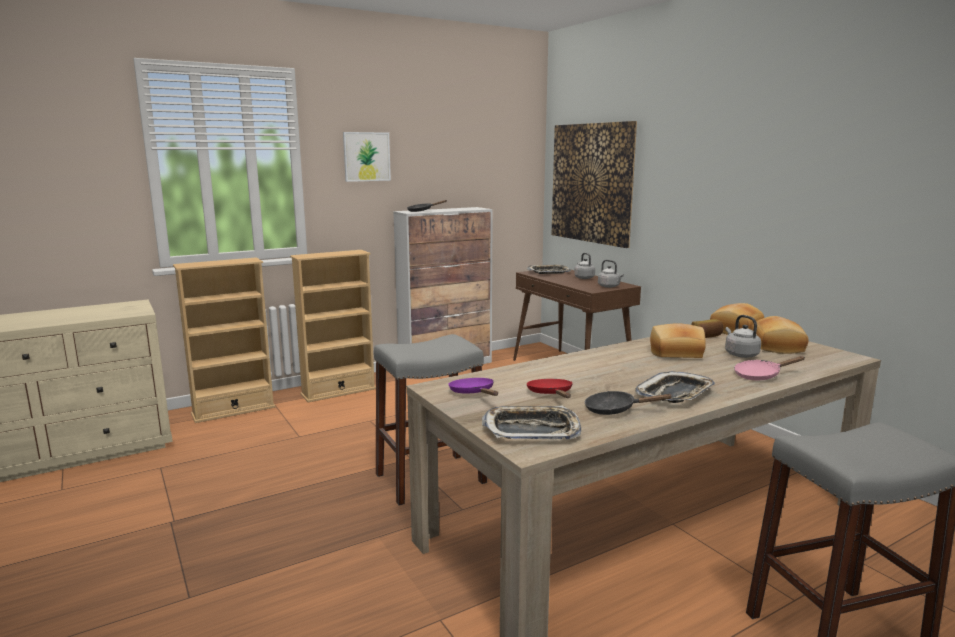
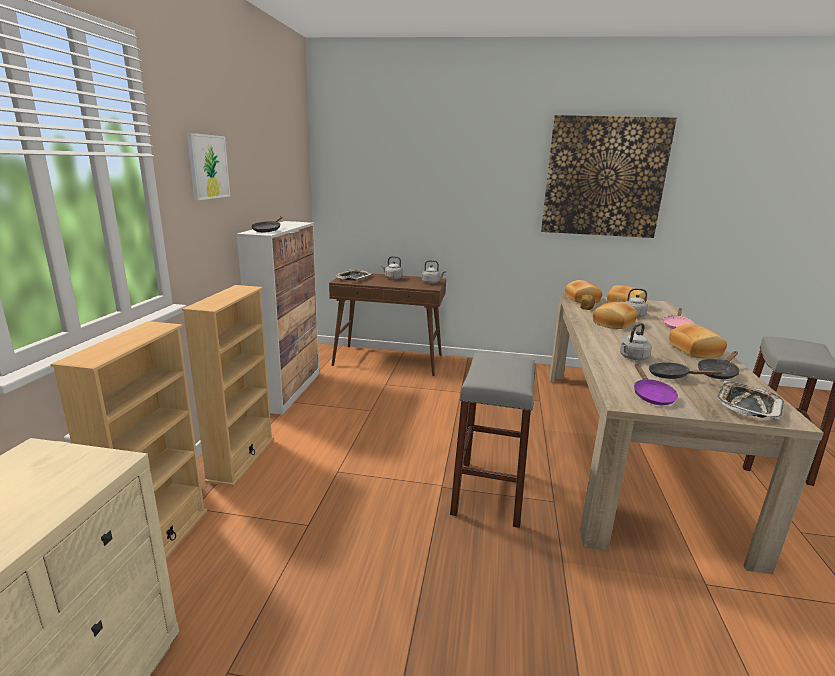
camera: 50 degrees left, 5 degrees up
(473, 393) = (651, 395): purple frying pan -> purple frying pan turned 105 degrees counterclockwise
(551, 394) = (672, 376): red frying pan -> black frying pan
(571, 374) = (632, 358): none -> grey kettle
(592, 183) = (380, 193): picture -> picture (604, 177)
(675, 394) = (696, 351): tray -> bread

